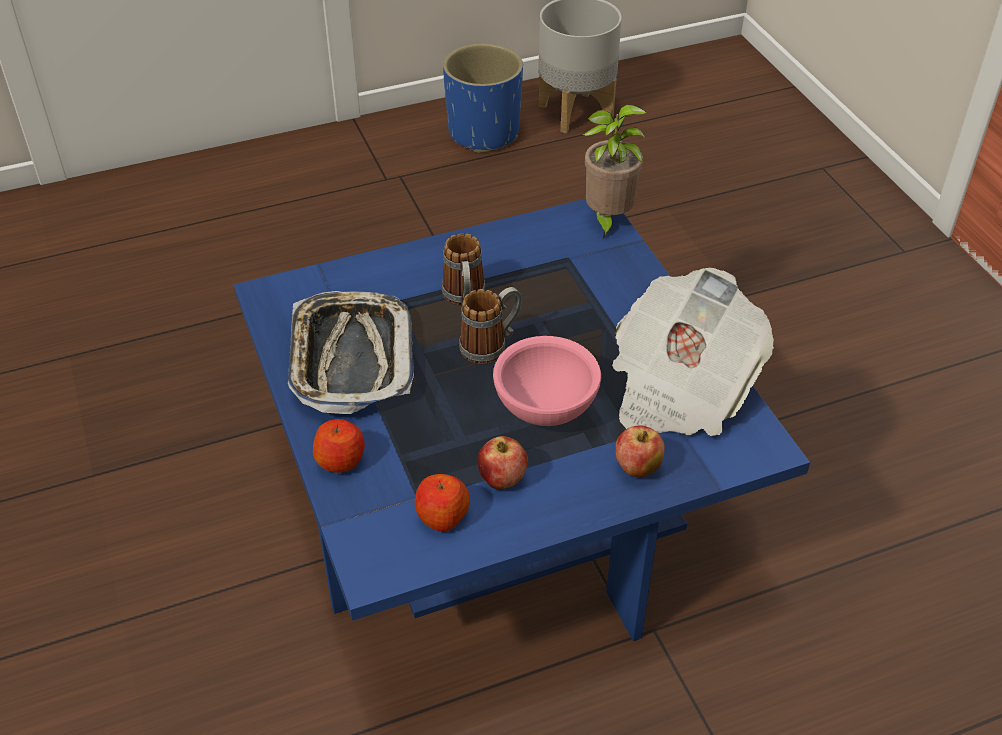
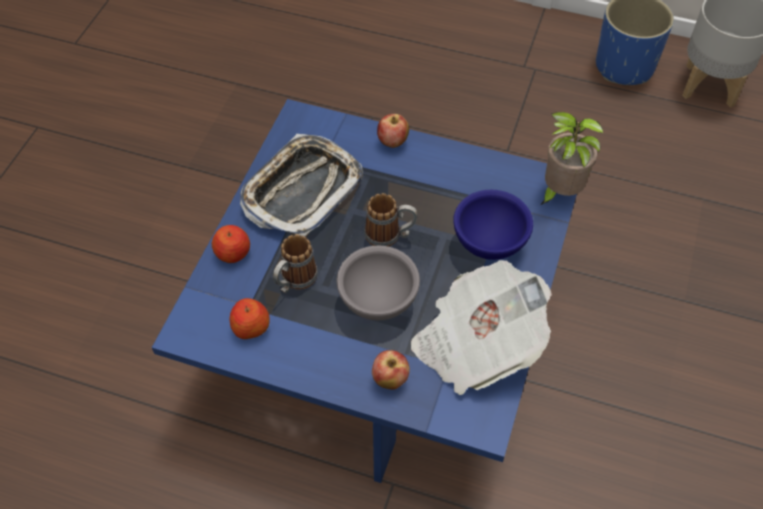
camera: 40 degrees right, 10 degrees up
(464, 299) = (407, 192): mug -> mug (294, 281)
(502, 480) = (305, 329): apple -> apple (392, 142)
(546, 407) = (379, 299): pink bowl -> grey bowl
(594, 295) = (491, 242): none -> blue bowl

